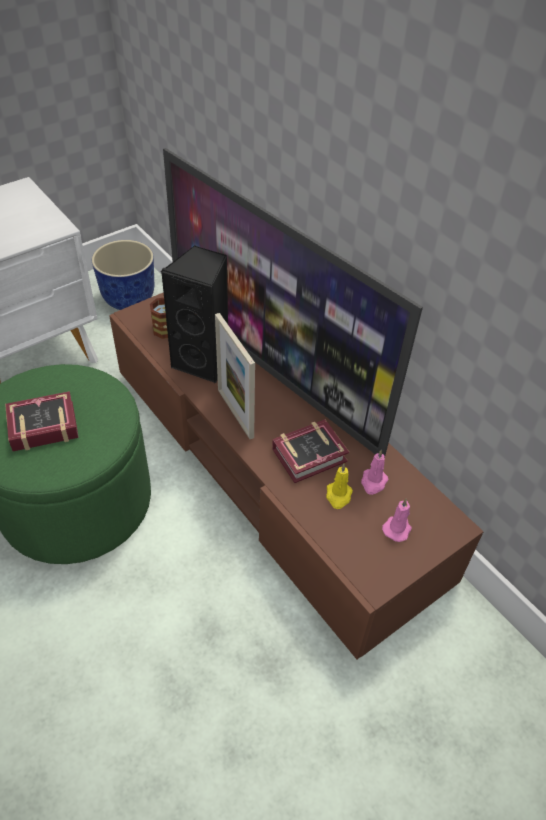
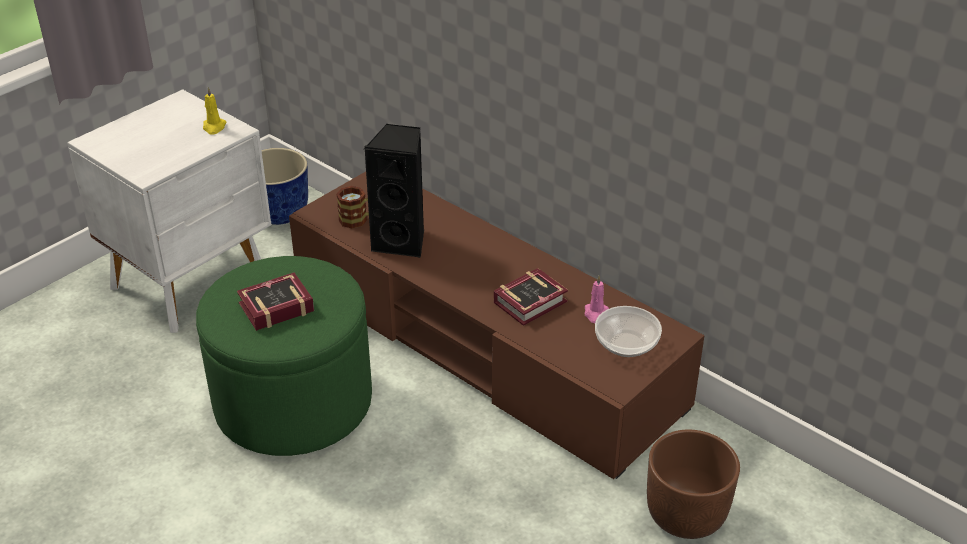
camera: 10 degrees left, 10 degrees down
(235, 413) = (448, 279): picture frame -> none
(275, 371) = (475, 240): television -> none
(338, 496) = (567, 329): yellow candle -> yellow candle (214, 127)
(397, 528) = (627, 344): pink candle -> bowl
(424, 719) = (686, 514): none -> brown planter

